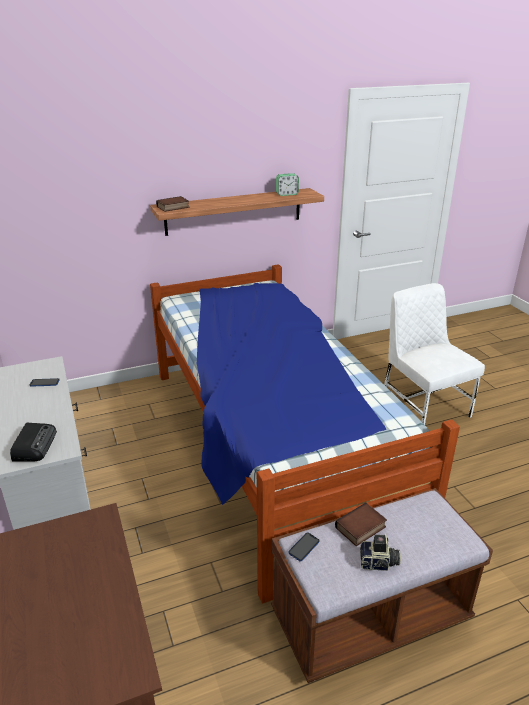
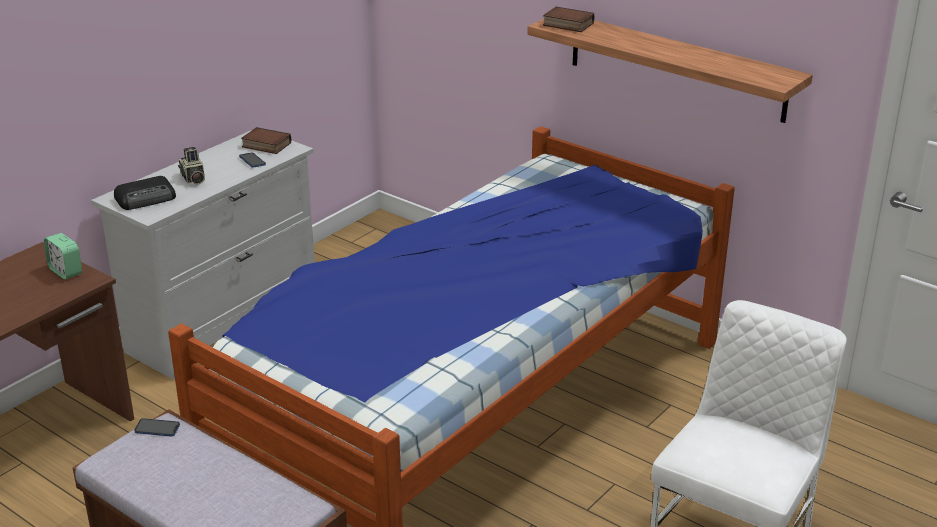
camera: 60 degrees right, 0 degrees up
(287, 194) = (745, 68): alarm clock -> alarm clock (65, 271)
(361, 528) = (212, 460): book -> book (265, 145)
(379, 563) = (161, 487): camera -> camera (193, 179)

